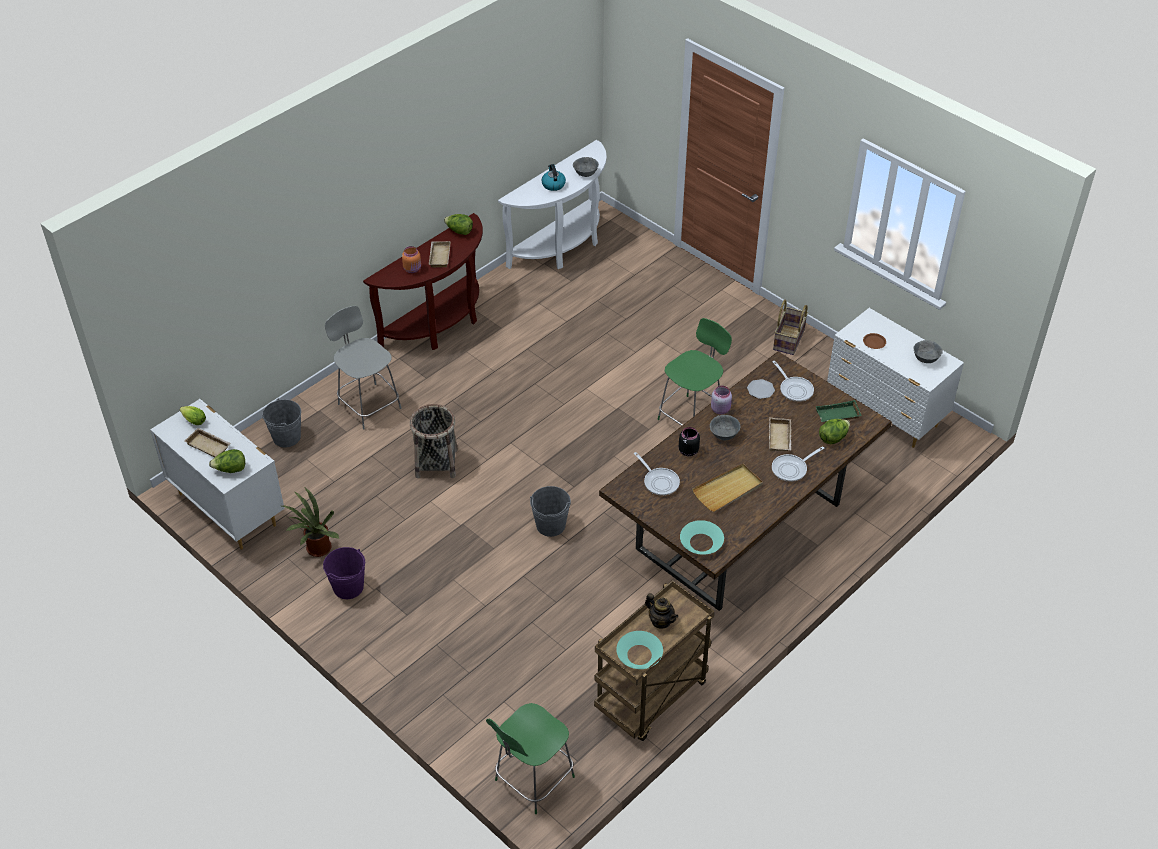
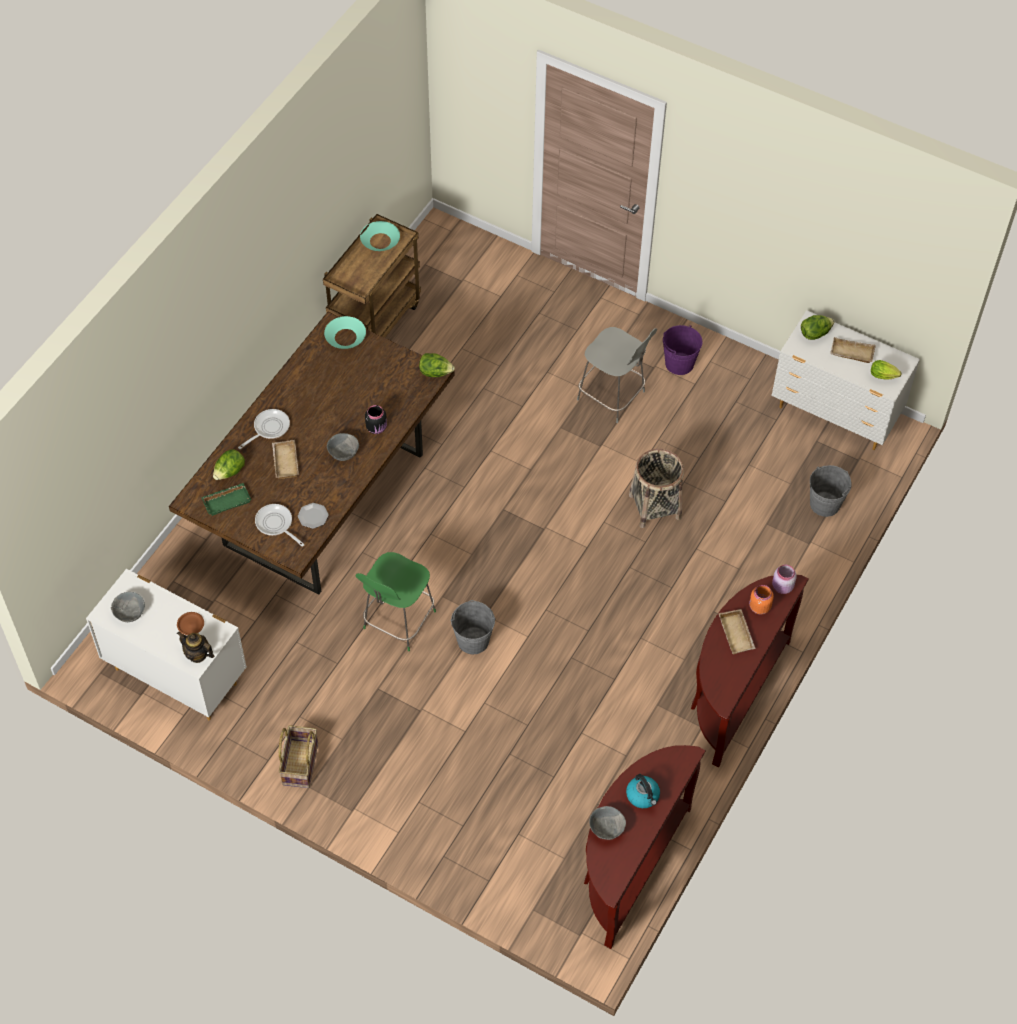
camera: 165 degrees right, 10 degrees up
(316, 549) = (727, 392): potted plant -> none
(368, 404) = (760, 562): grey chair -> grey chair (613, 397)
(459, 231) = (730, 681): lettuce -> lettuce (435, 373)
(532, 780) = (456, 244): green chair -> none
(550, 525) = (513, 462): grey bucket -> grey bucket (473, 640)
(562, 246) = (629, 865): white console table -> brown console table
(659, 482) = (398, 389): frying pan -> none
(661, 621) = (368, 270): teapot -> teapot (197, 654)
(721, 409) = (352, 483): pink jar -> pink jar (782, 587)
(728, 489) = (329, 394): beige tray -> none

